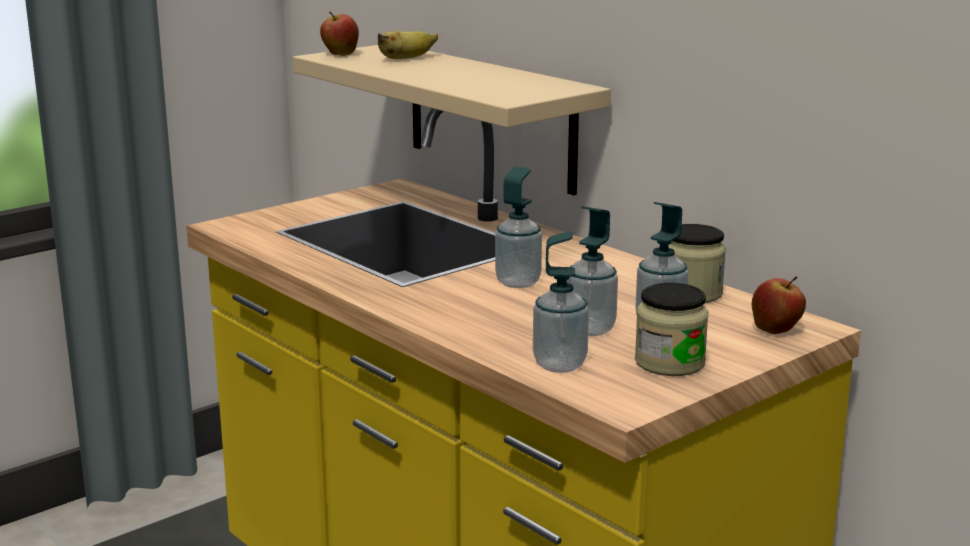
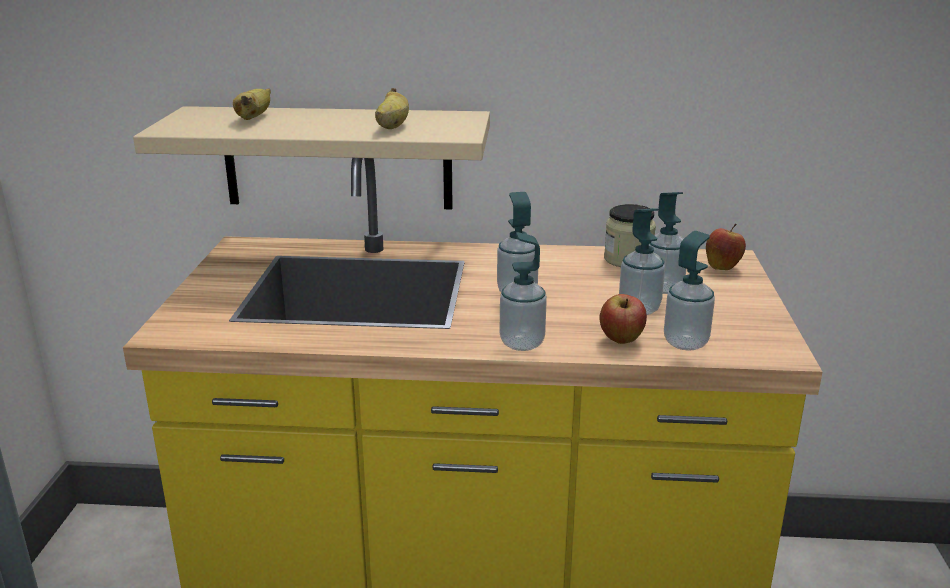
camera: 45 degrees left, 5 degrees up
(340, 54) = (178, 125): apple -> apple (621, 340)
(427, 314) = (522, 343): none -> soap dispenser
(480, 83) = (392, 126): none -> banana
(669, 363) = (730, 312): jar -> none

